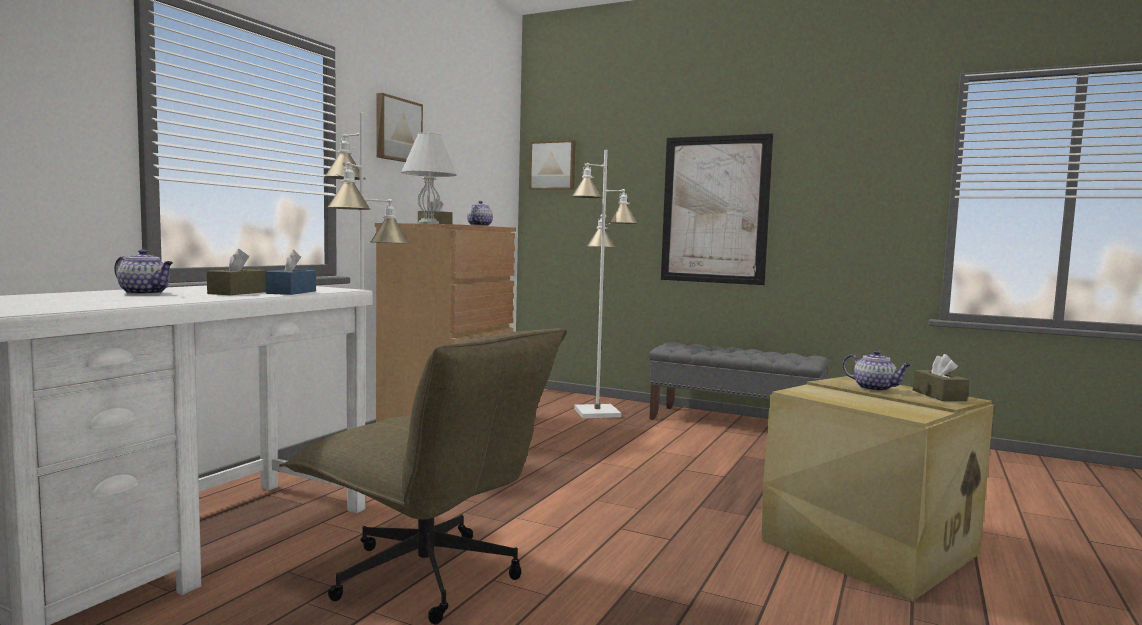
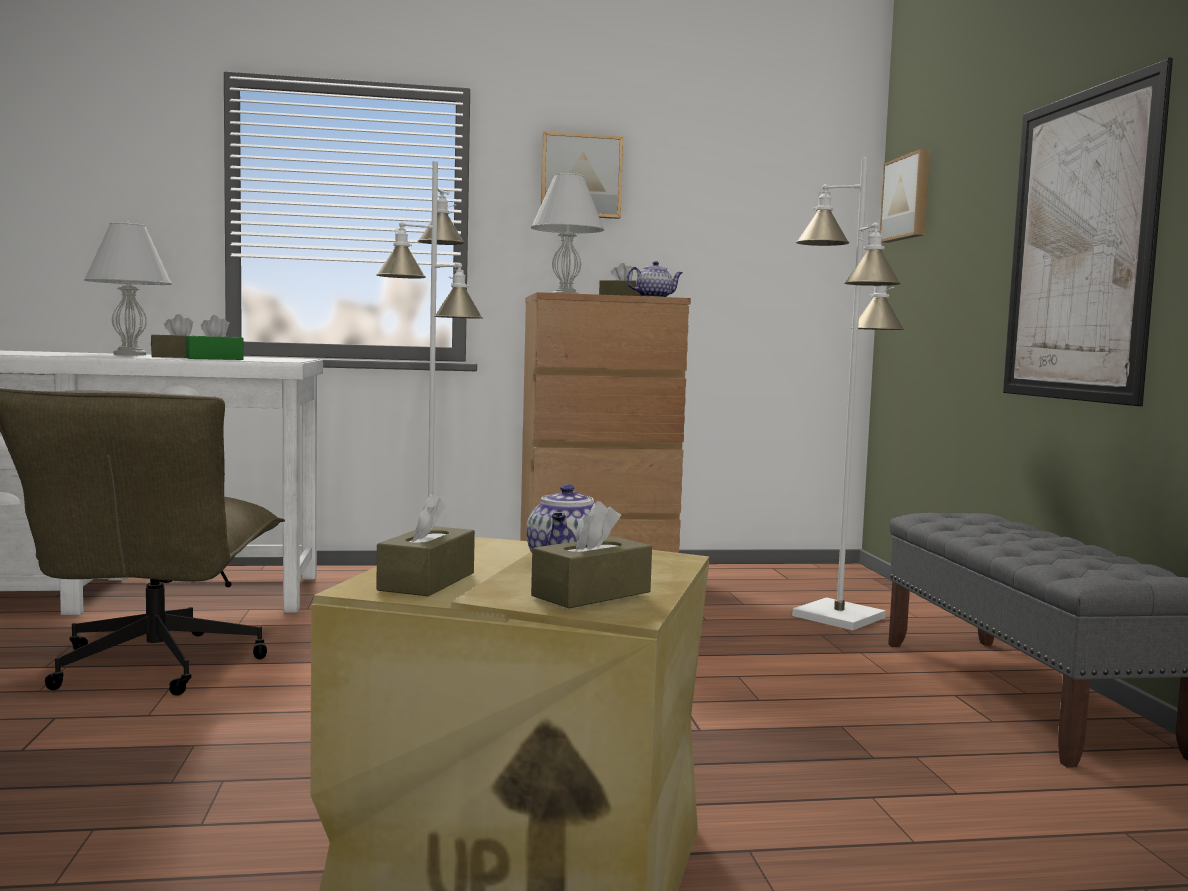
camera: 55 degrees right, 0 degrees up
(145, 293) = (130, 354): teapot -> white table lamp
(291, 292) = (214, 359): blue tissue box -> green tissue box
(900, 408) = (427, 581): none -> brown tissue box

